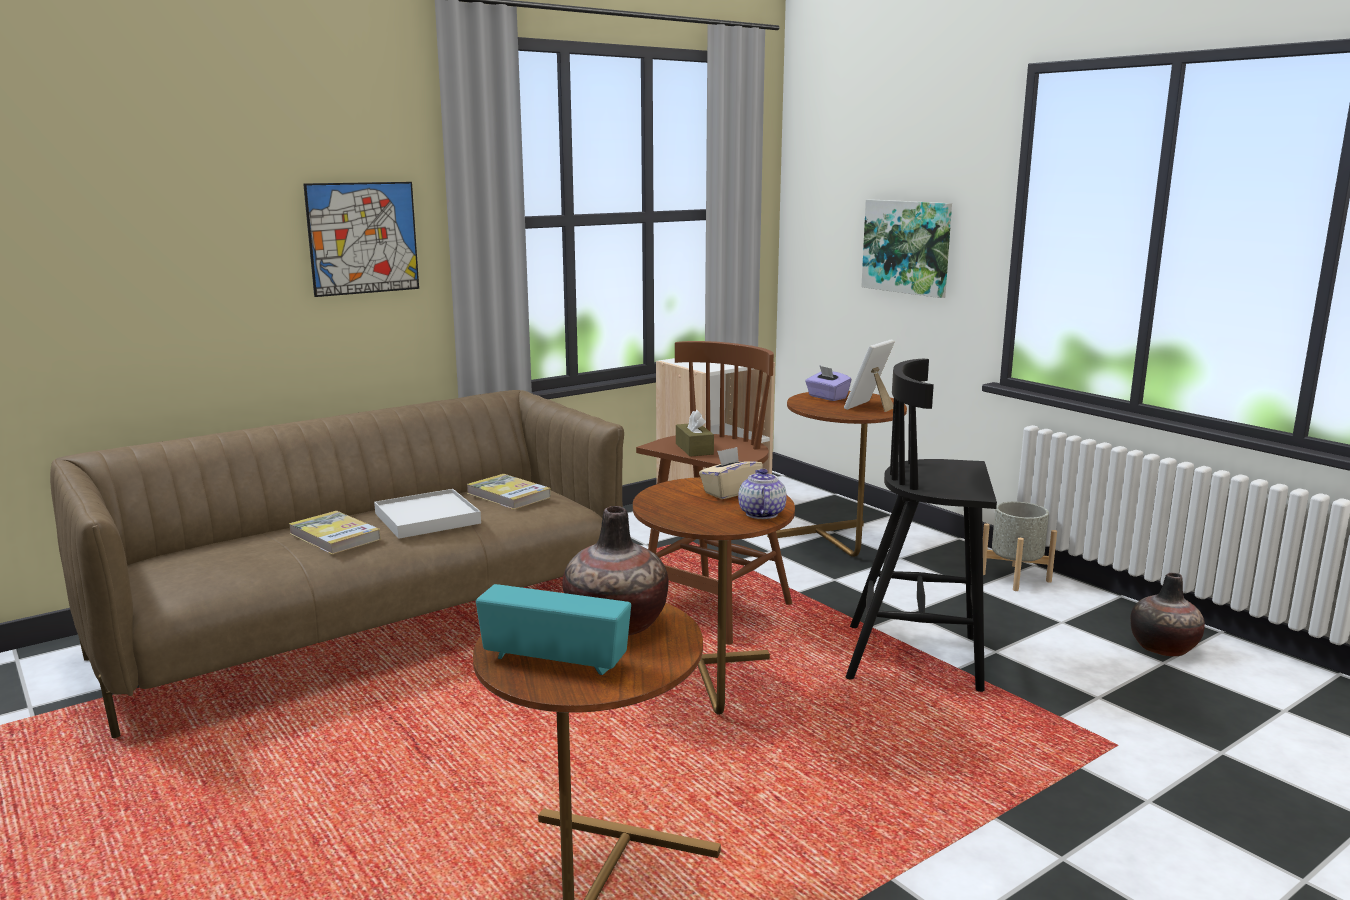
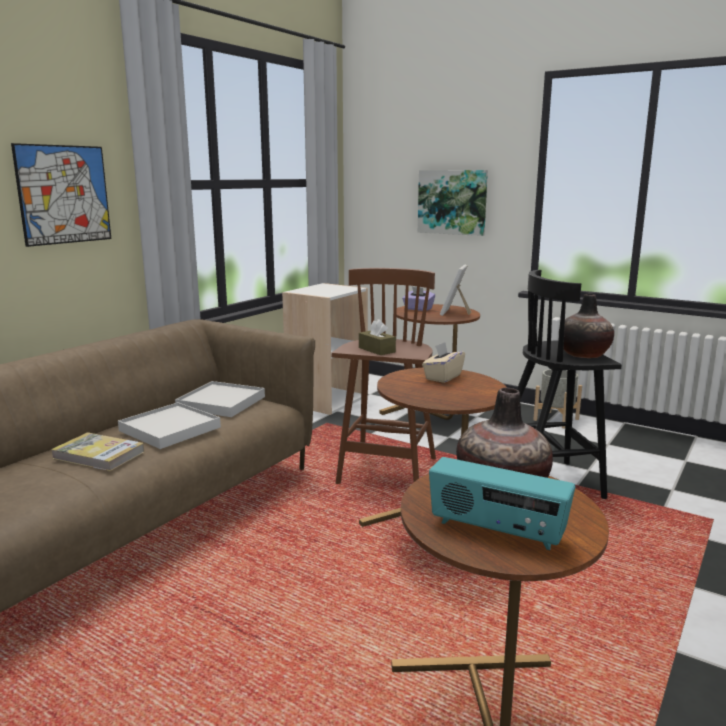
camera: 20 degrees left, 0 degrees up
(508, 495) = (221, 403): book -> white tray
(555, 660) = (496, 531): radio -> radio turned 150 degrees counterclockwise
(761, 513) = (486, 389): teapot -> none
(1163, 648) = (676, 451): vase -> vase (584, 354)

